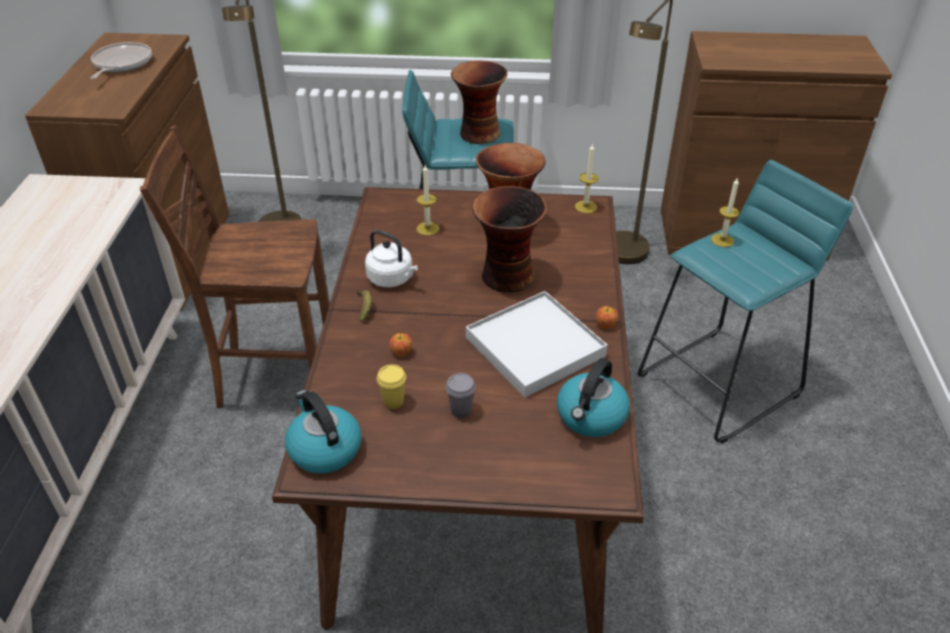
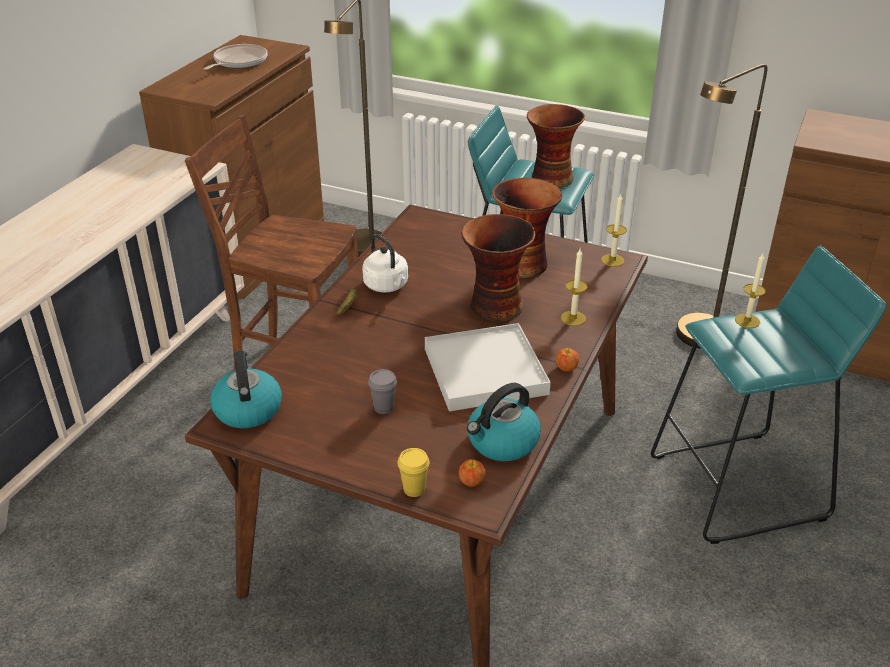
camera: 20 degrees right, 5 degrees down
(393, 401) = (328, 386): yellow cup -> yellow cup (414, 489)
(401, 352) = (359, 348): apple -> apple (471, 481)
(427, 228) = (445, 250): candle -> candle (573, 318)

